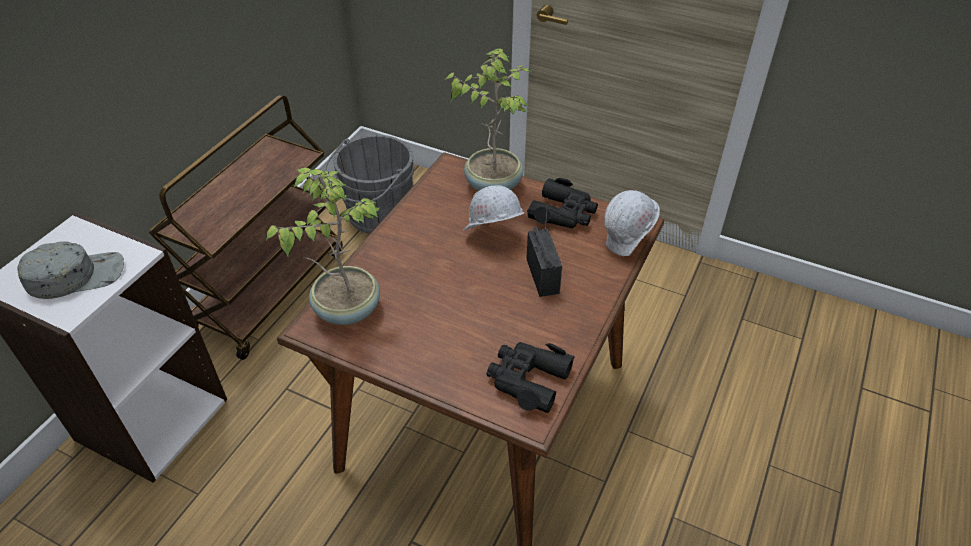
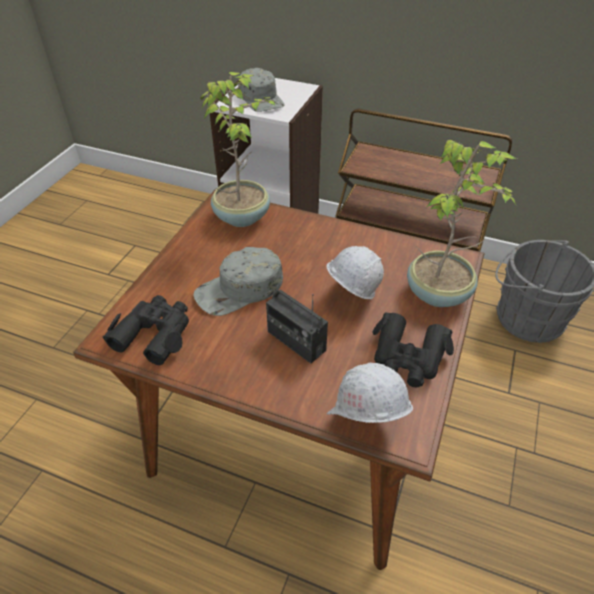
camera: 85 degrees right, 0 degrees up
(470, 313) = (240, 289): none -> grey cap
(543, 276) = (296, 341): radio -> radio turned 60 degrees clockwise

